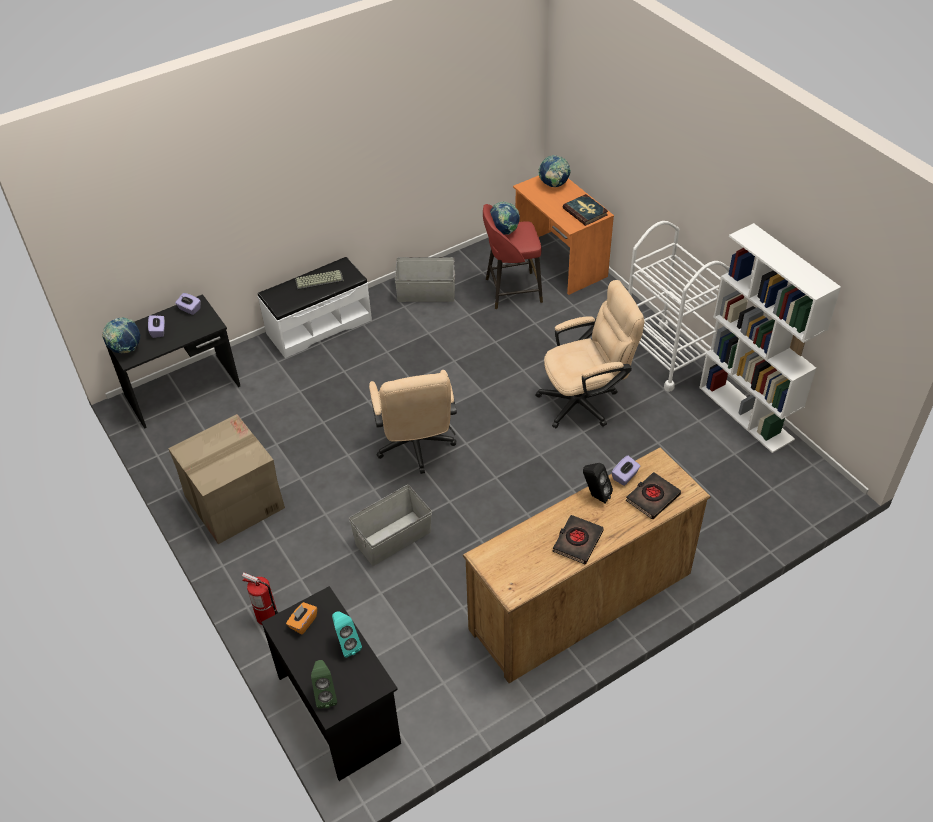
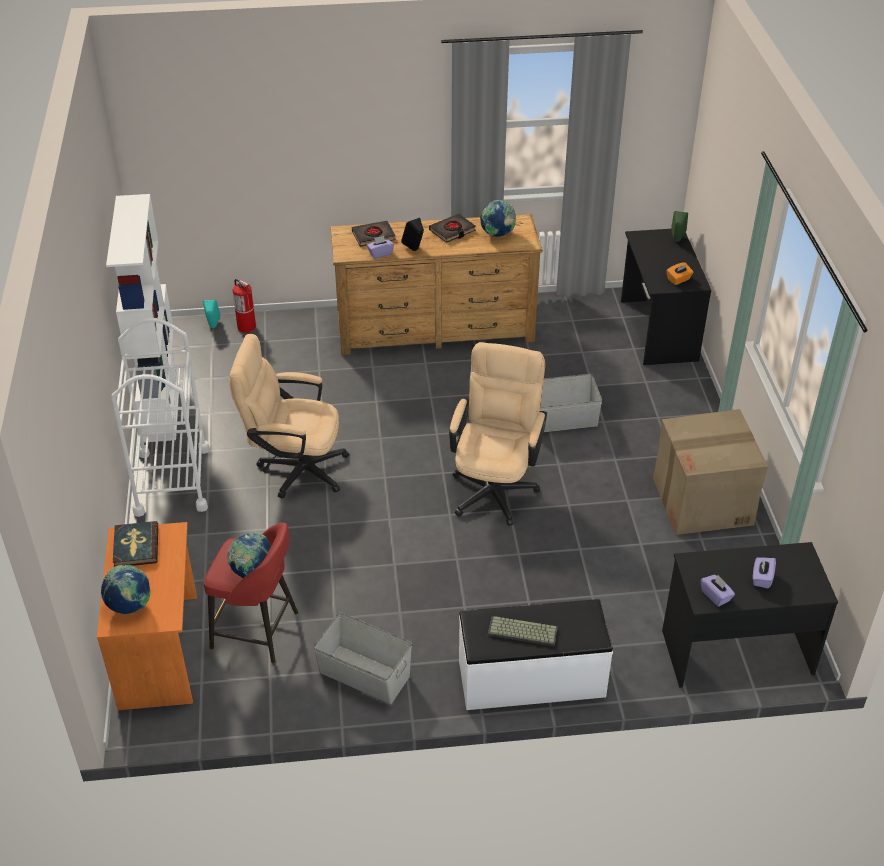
camera: 155 degrees left, 5 degrees down
(126, 349) = (806, 567): globe -> globe (497, 235)
(266, 616) = (696, 401): fire extinguisher -> fire extinguisher (247, 327)
(347, 645) = (650, 259): turquoise speaker -> turquoise speaker (213, 327)

